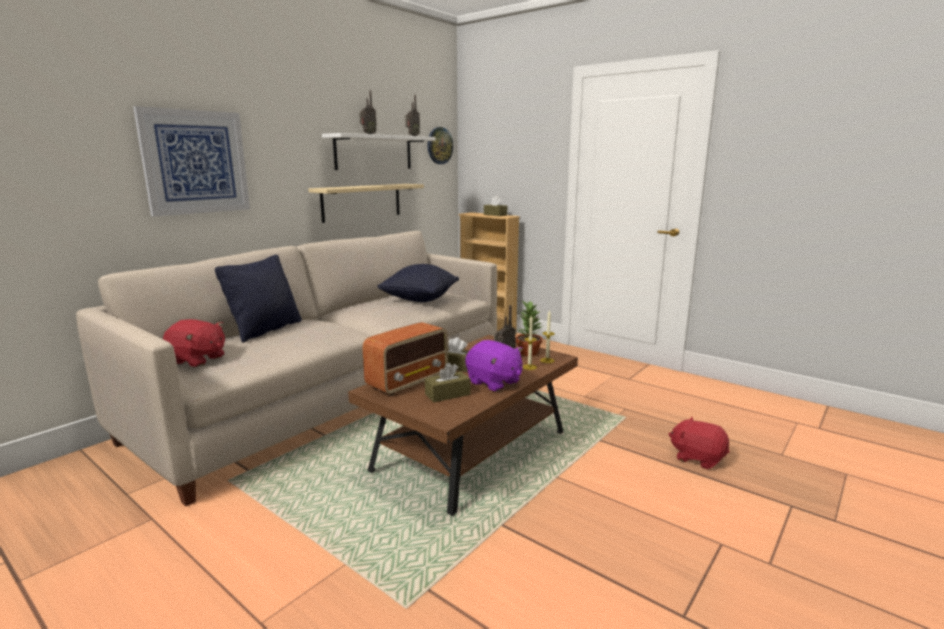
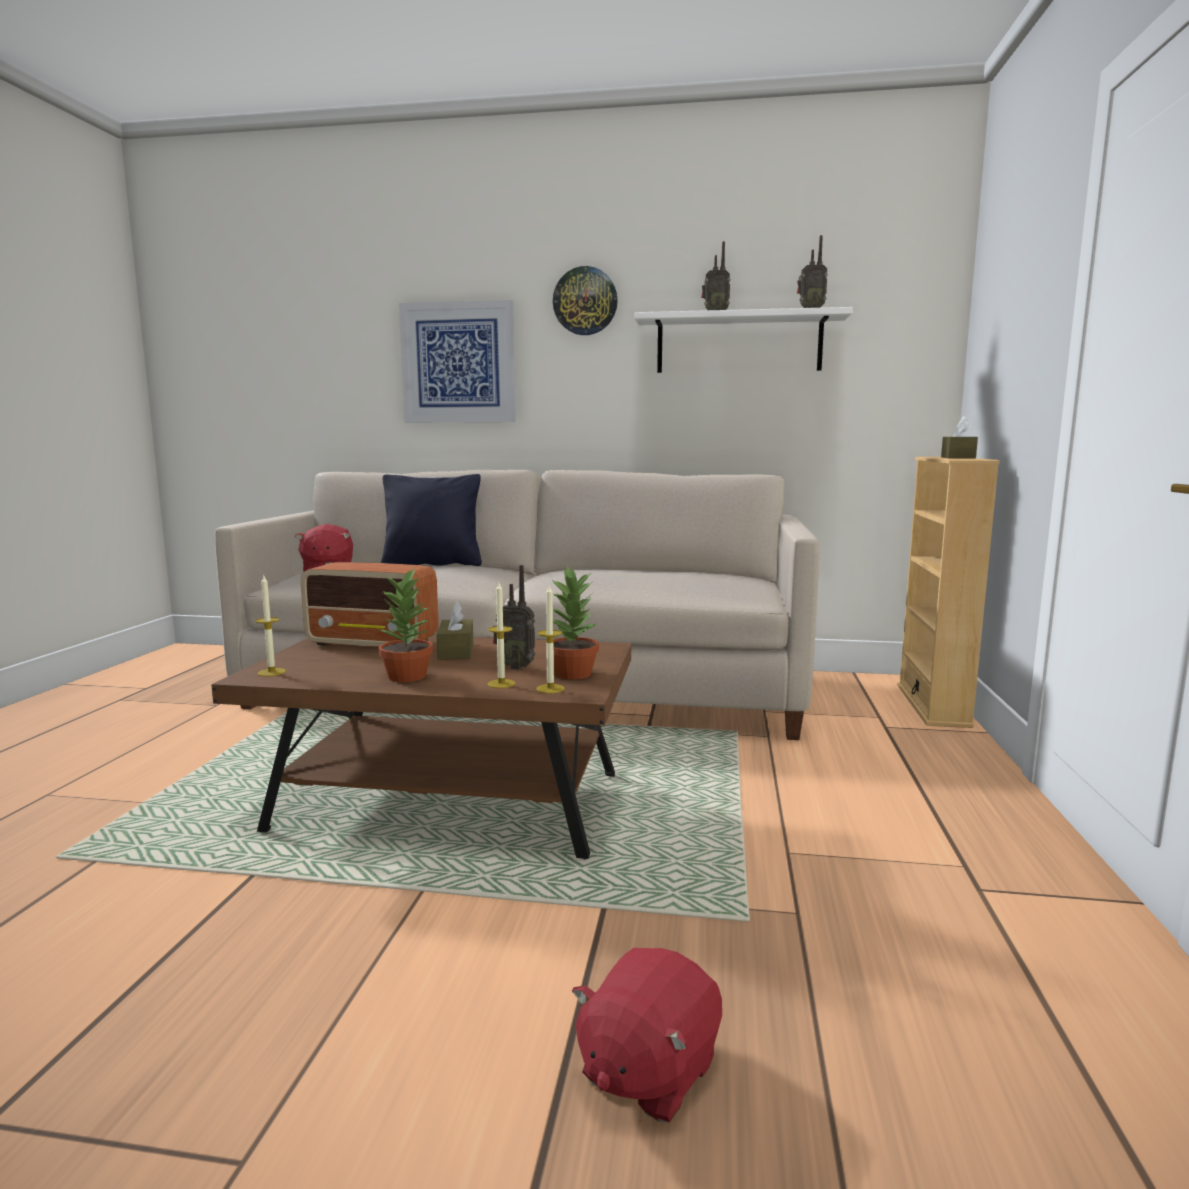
camera: 60 degrees right, 5 degrees down
(362, 202) = (705, 424): beige shelf -> none
(420, 300) = (663, 578): black pillow -> none
(439, 145) = (908, 326): wall clock -> wall clock (585, 301)
(442, 413) = (271, 672): none -> candle
(447, 394) = (340, 664): brown tissue box -> none
(494, 382) = (408, 676): purple plush toy -> potted plant
(697, 458) = (647, 1070): red plush toy -> red plush toy turned 150 degrees counterclockwise

